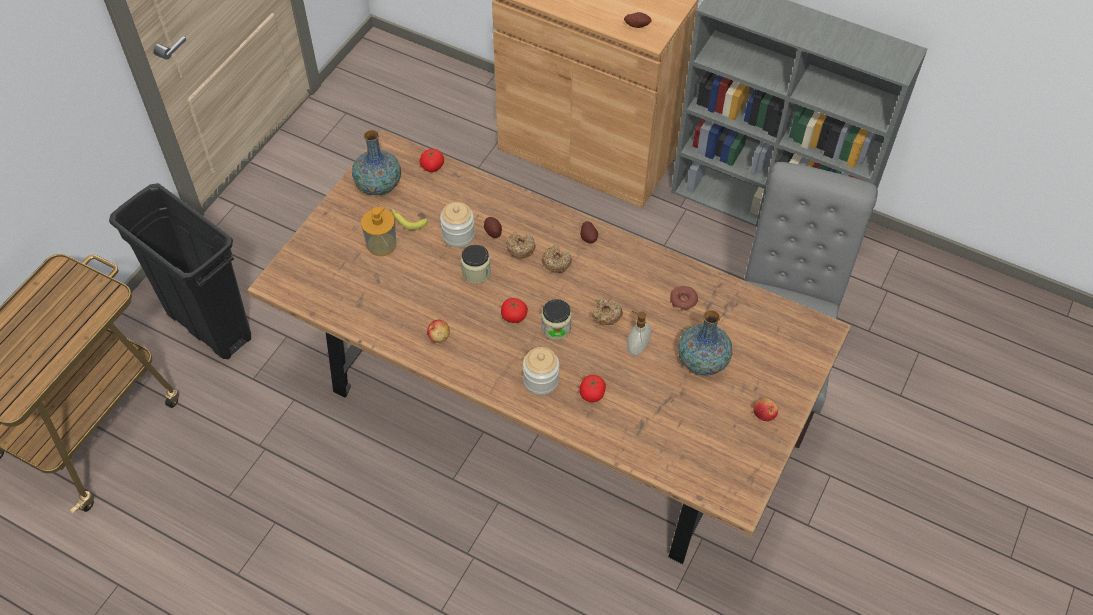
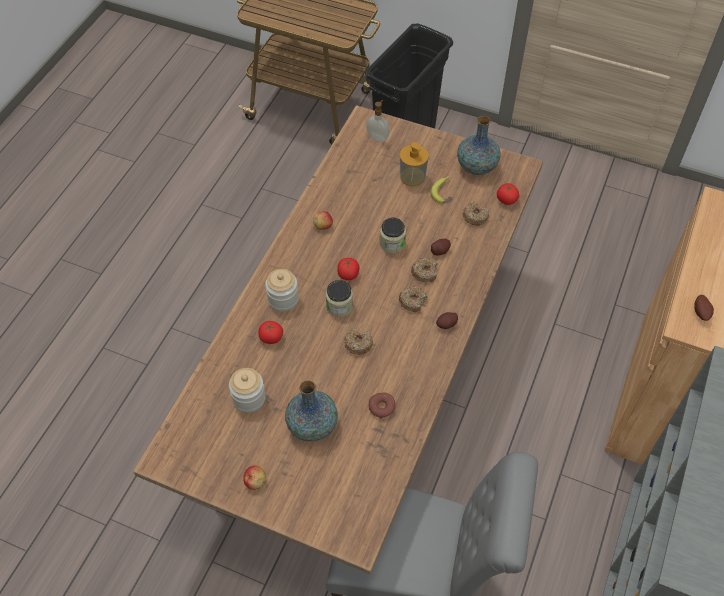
camera: 85 degrees right, 0 degrees up
(451, 196) = (475, 217): none -> donut
(458, 235) = (431, 226): jar -> jar (249, 398)
(637, 347) = (323, 370): soap dispenser -> soap dispenser (378, 137)

